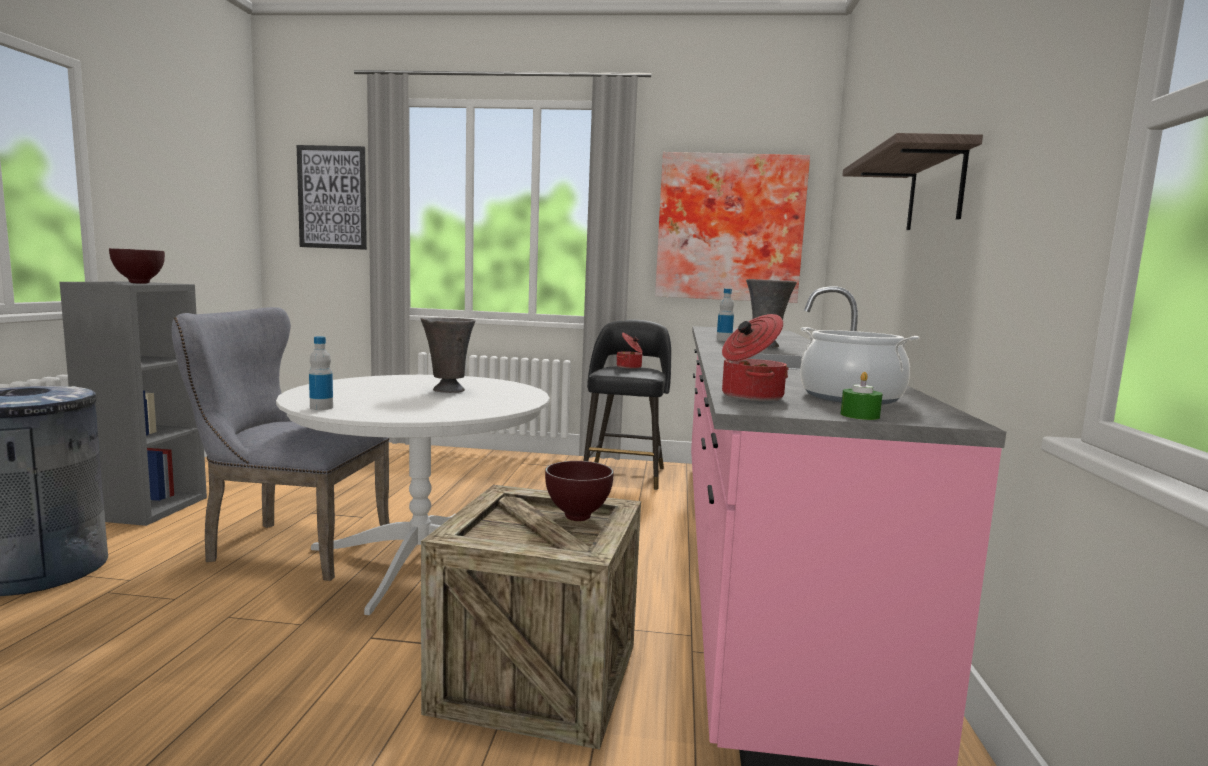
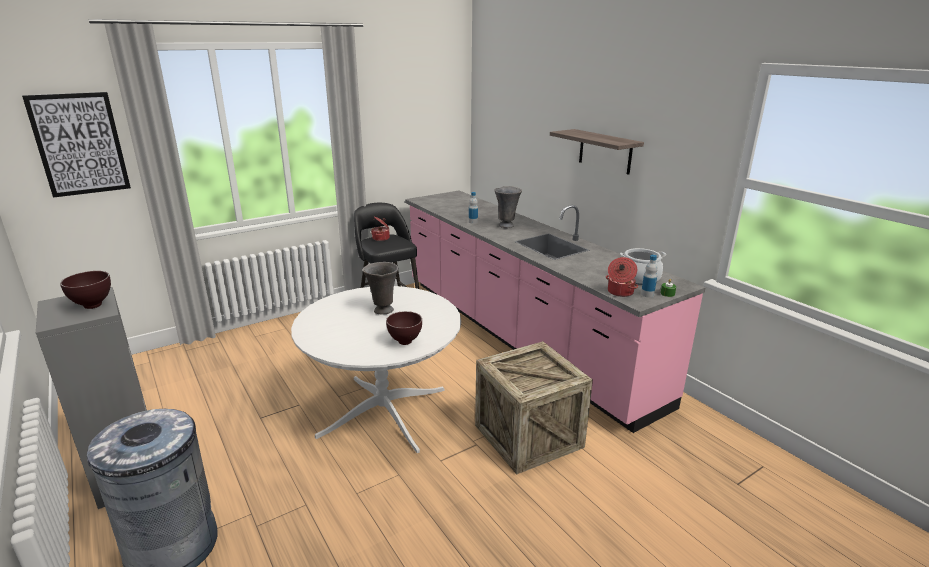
camera: 40 degrees left, 15 degrees up
(288, 546) = (298, 444): grey chair -> none
(321, 407) = (372, 356): bottle -> bottle (647, 294)
(579, 518) = (534, 361): brown bowl -> brown bowl (406, 342)
(729, 228) = (417, 129): picture -> none

